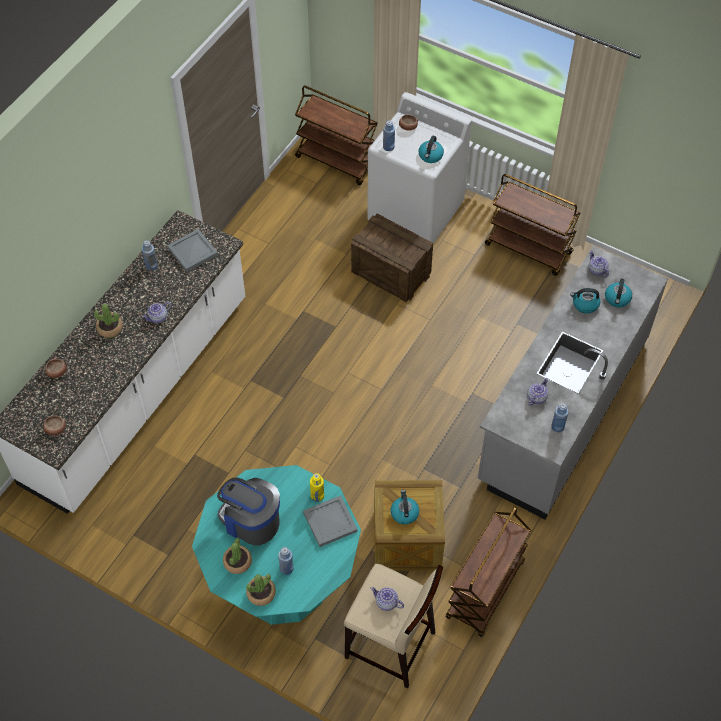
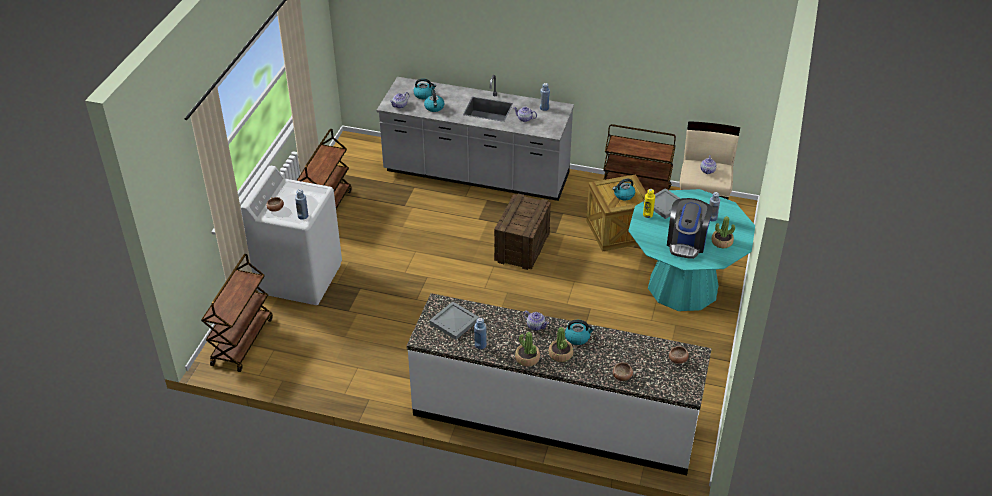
camera: 105 degrees left, 15 degrees down
(261, 593) = (737, 226): potted plant -> potted plant (527, 358)
(391, 273) = (372, 281): crate -> crate (522, 247)
(430, 156) = (308, 191): kettle -> kettle (578, 337)

